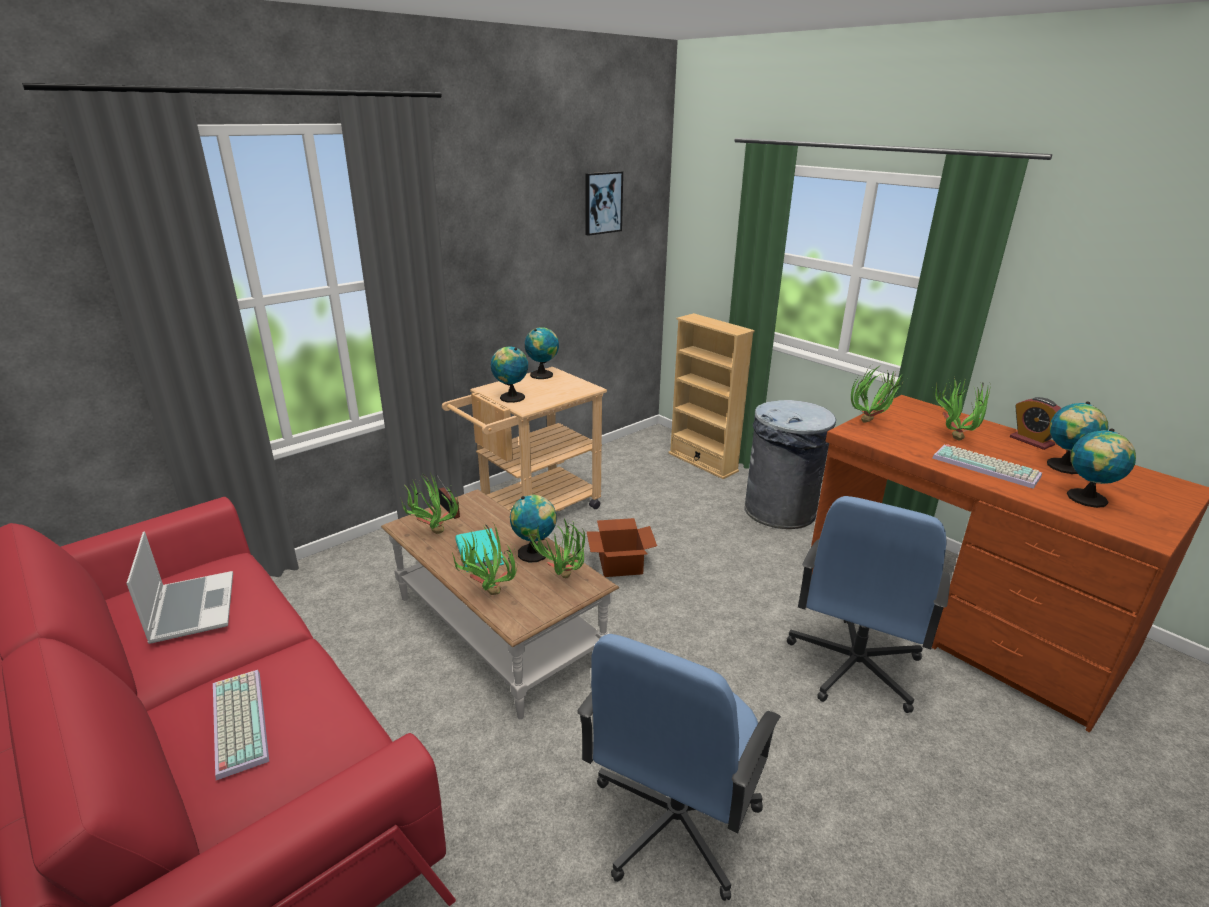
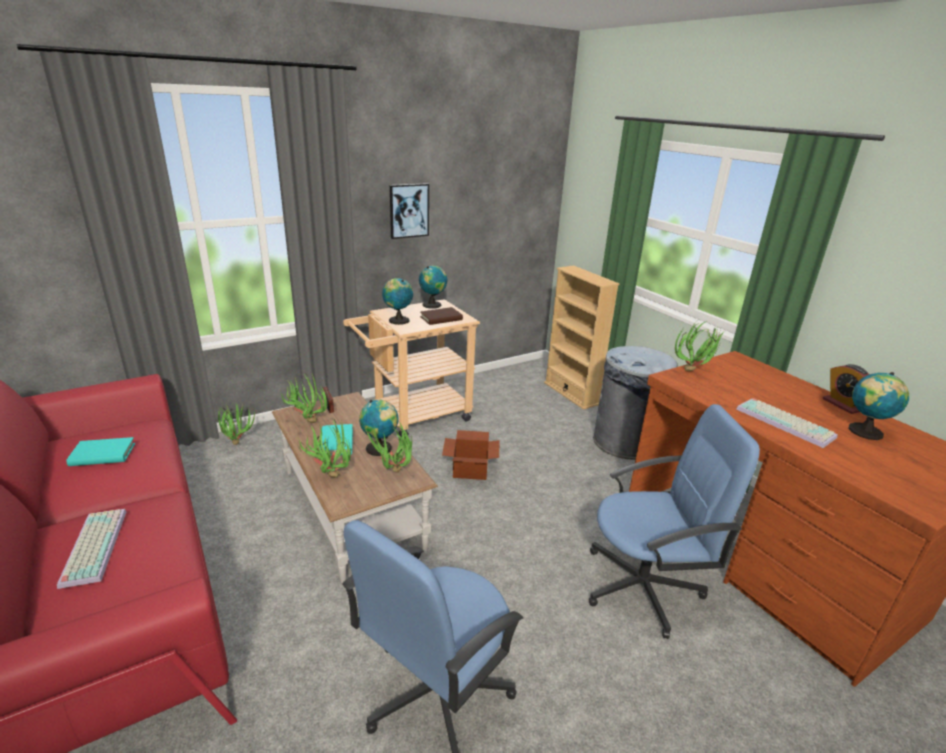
camera: 10 degrees right, 0 degrees up
(192, 608) = (102, 455): laptop -> turquoise book
(561, 390) = (441, 318): none -> brown book
(602, 203) = (501, 166): picture -> picture (409, 210)
(853, 666) = (643, 587): blue office chair -> blue office chair turned 135 degrees counterclockwise
(953, 436) = (766, 392): potted plant -> potted plant (238, 441)
(1087, 499) = (873, 465): globe -> none

